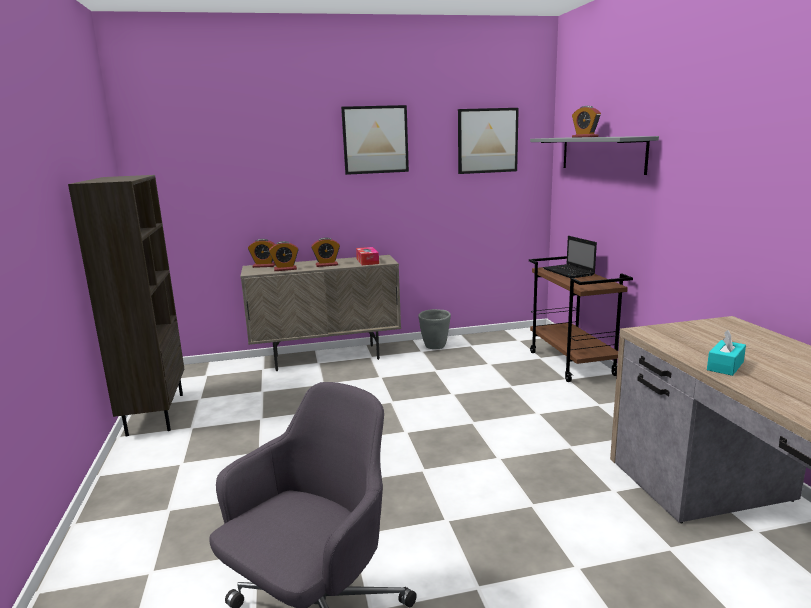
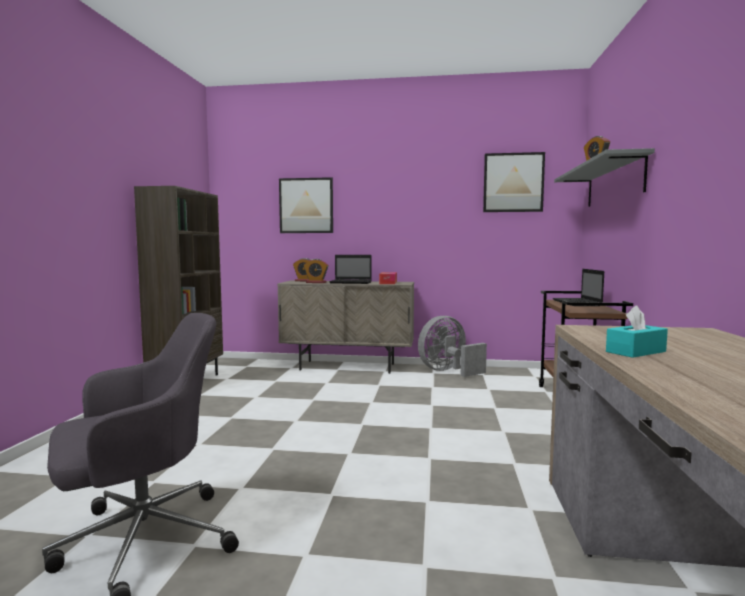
camera: 20 degrees right, 10 degrees down
(326, 265) = (352, 282): alarm clock -> laptop
(375, 140) = (407, 180): picture -> picture (306, 205)
(435, 347) = (448, 371): grey planter -> grey fan

